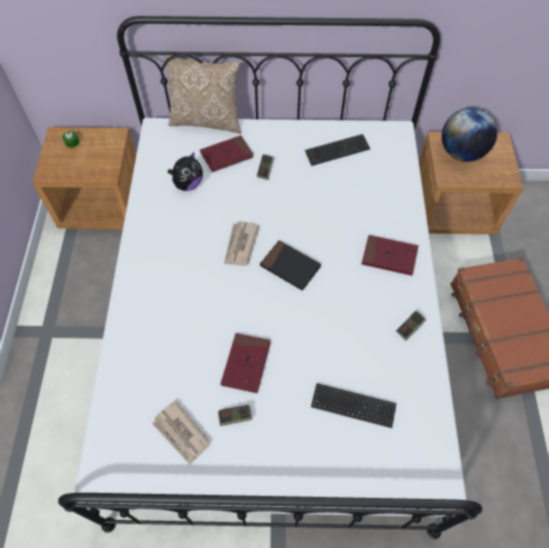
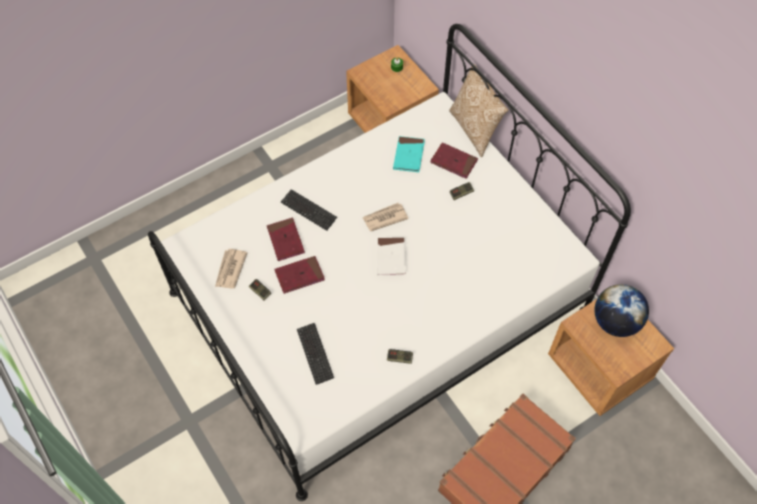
camera: 55 degrees right, 0 degrees up
(188, 184) = (408, 155): plush toy -> turquoise book
(290, 267) = (391, 257): black book -> white book
(337, 151) = (520, 228): keyboard -> keyboard (308, 210)
(389, 257) = (449, 314): red book -> red book (285, 240)

